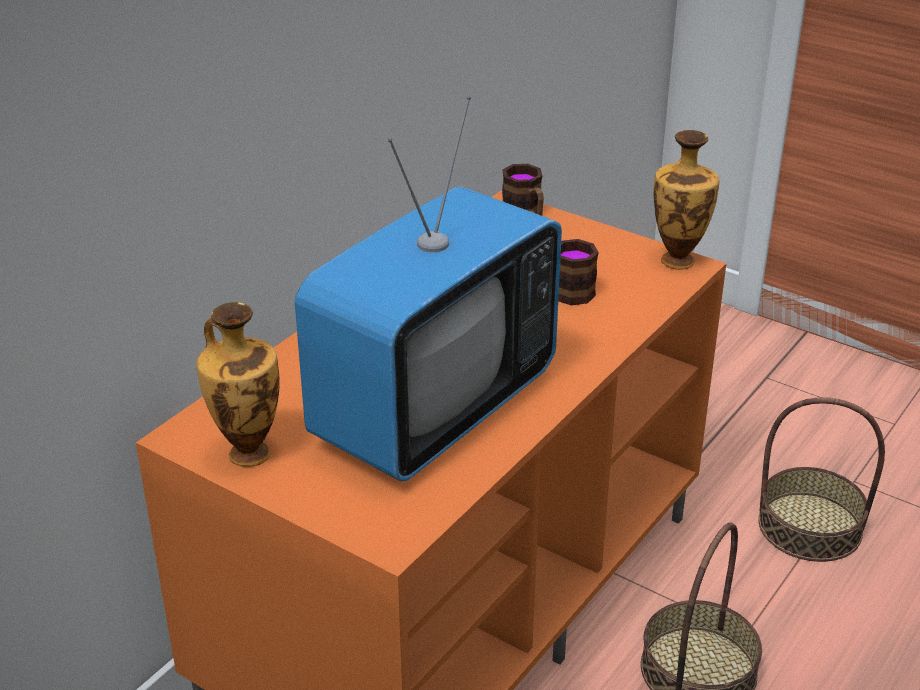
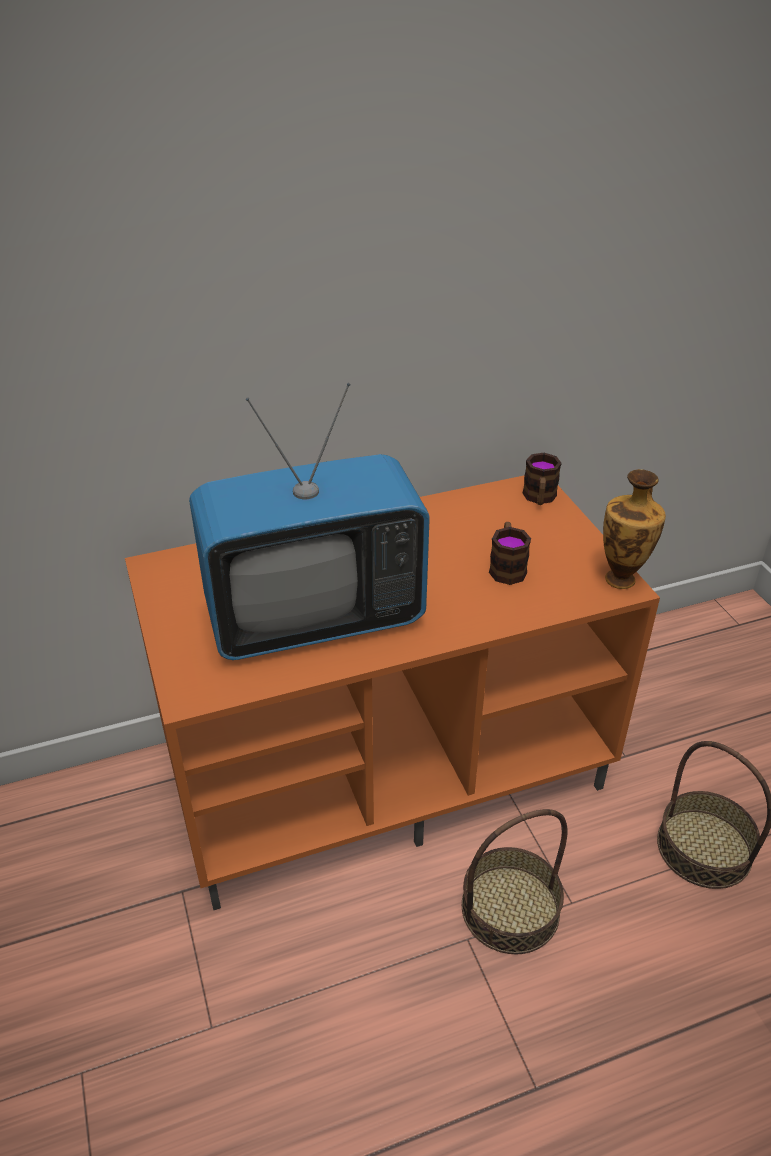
camera: 35 degrees right, 5 degrees up
(247, 452) = (174, 594): vase -> none

